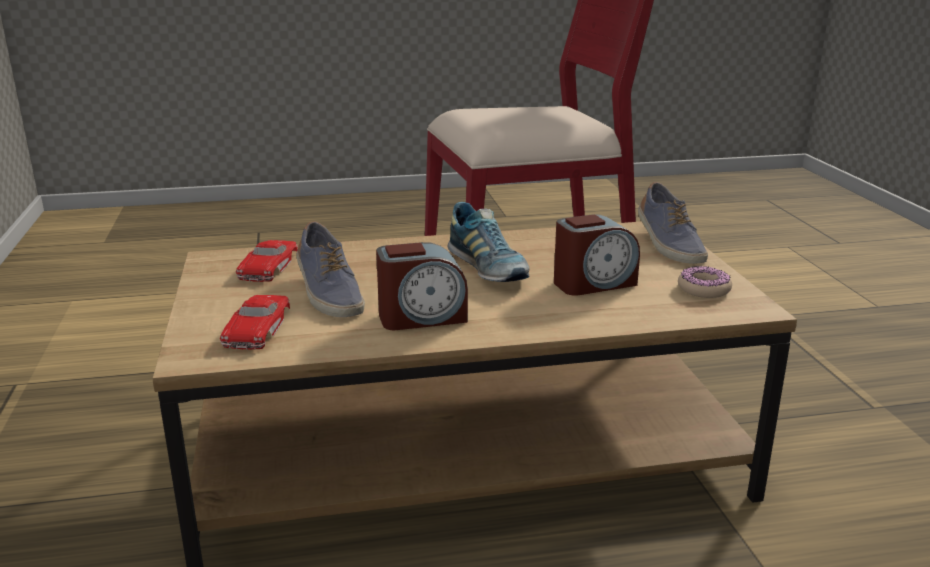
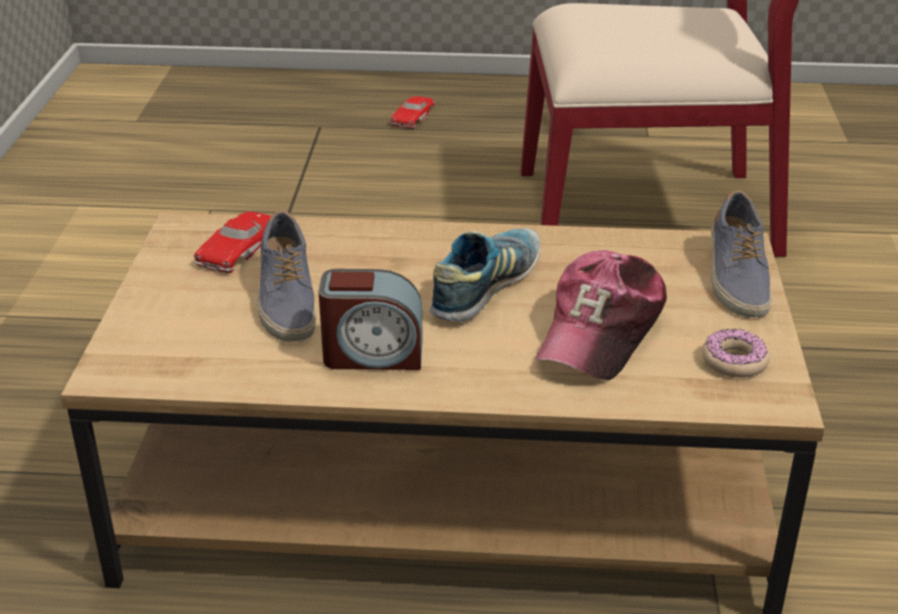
camera: 15 degrees right, 10 degrees up
(257, 328) = (189, 342): red toy car -> red toy car (413, 116)
(487, 268) = (485, 288): shoe -> shoe turned 135 degrees counterclockwise
(593, 283) = (601, 331): alarm clock -> cap

